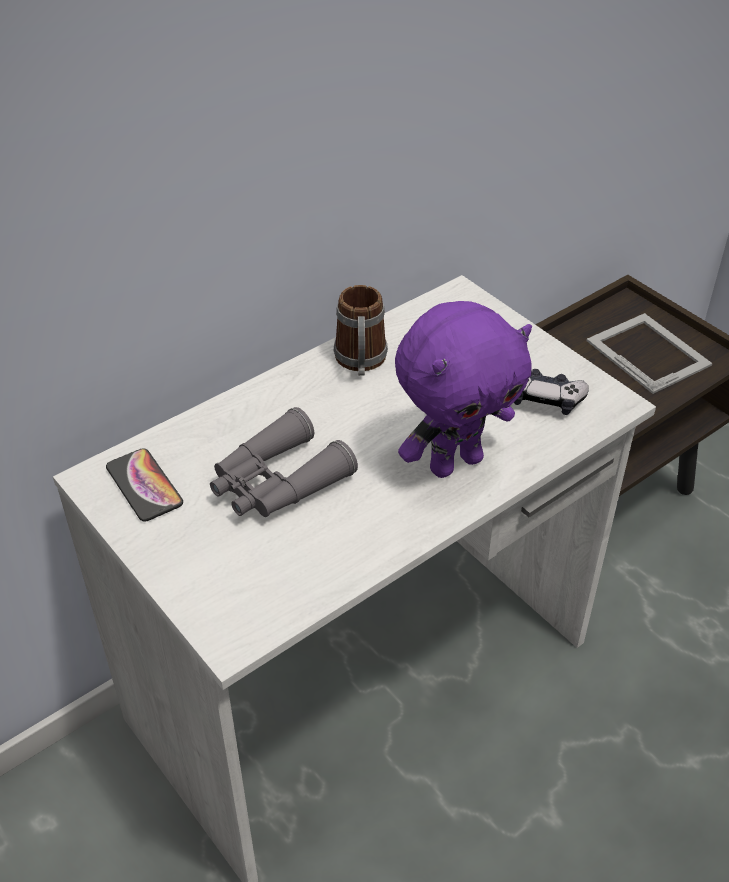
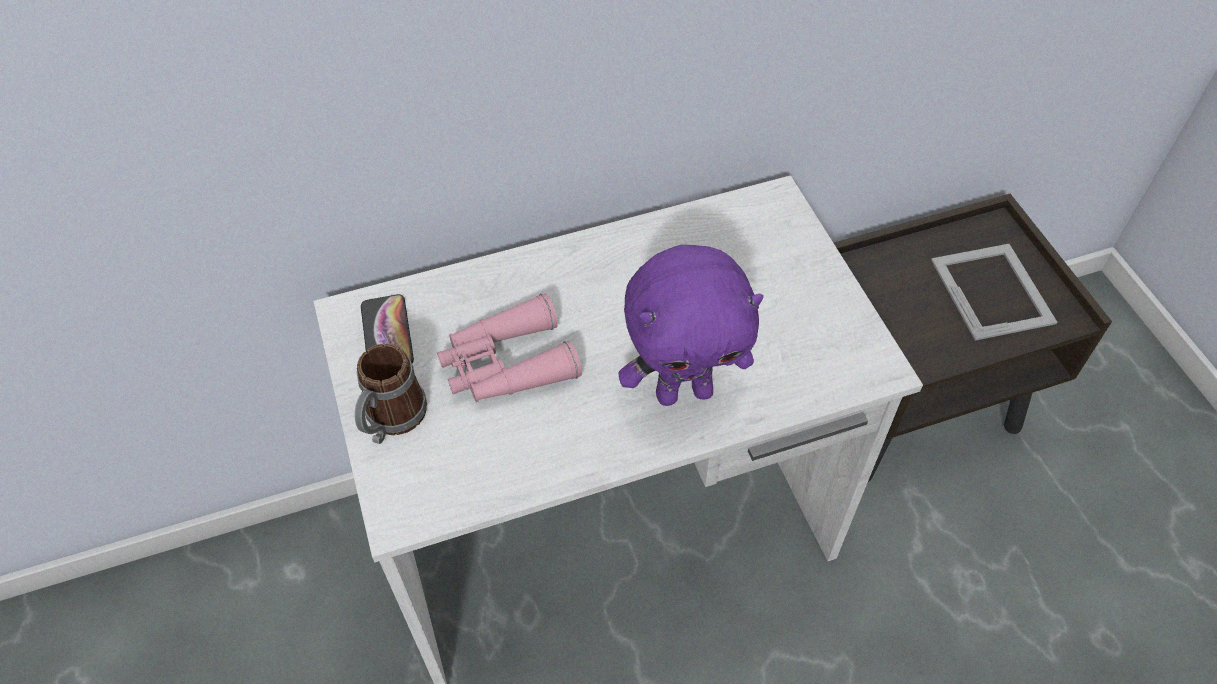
camera: 20 degrees right, 10 degrees up
(277, 482) = (506, 365): grey binoculars -> pink binoculars
(360, 362) = (642, 253): mug -> mug (391, 421)
(544, 399) = (808, 344): game controller -> none

